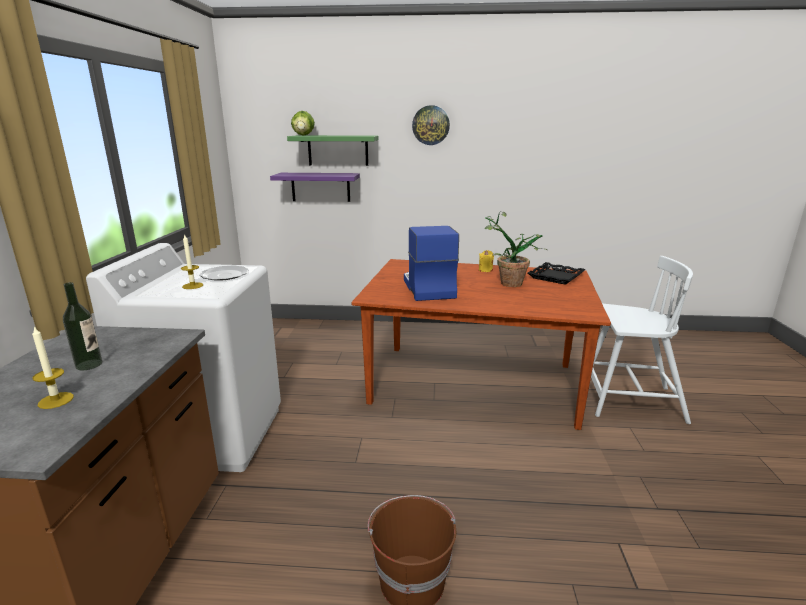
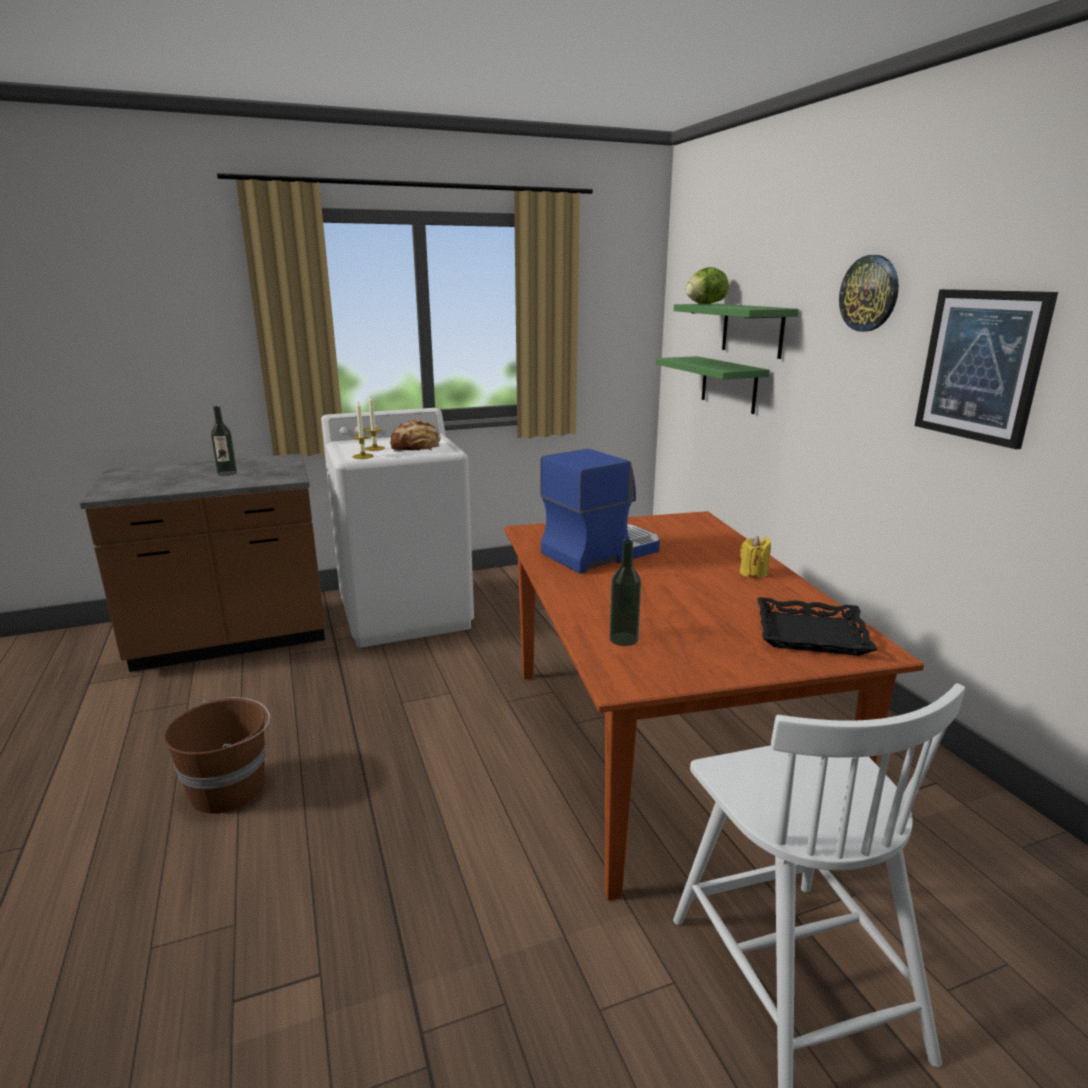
camera: 65 degrees right, 0 degrees up
(56, 400) = (170, 481): candle -> candle (363, 456)
(224, 275) = (416, 449): plate -> bread
(320, 187) = (729, 384): purple shelf -> green shelf
(501, 155) = (981, 366): none -> picture
(505, 283) = (704, 596): potted plant -> none
(546, 305) = (623, 639): none -> bottle

